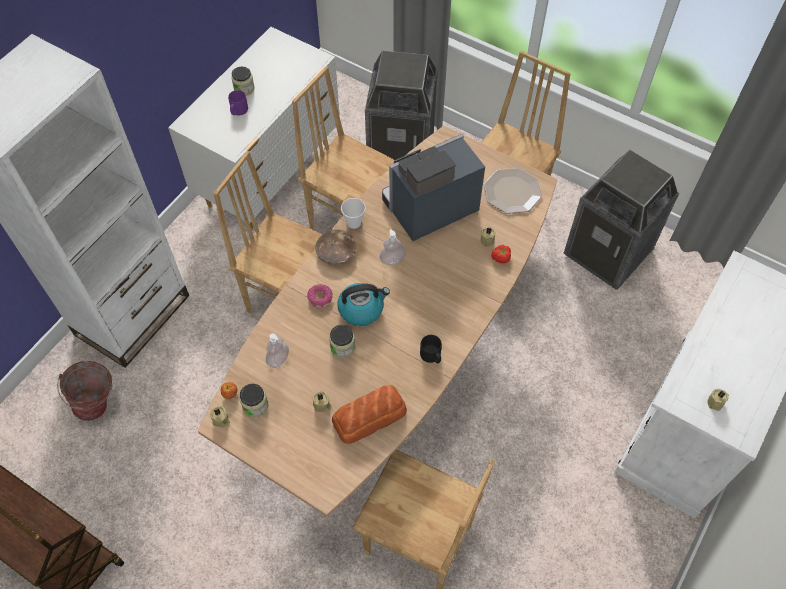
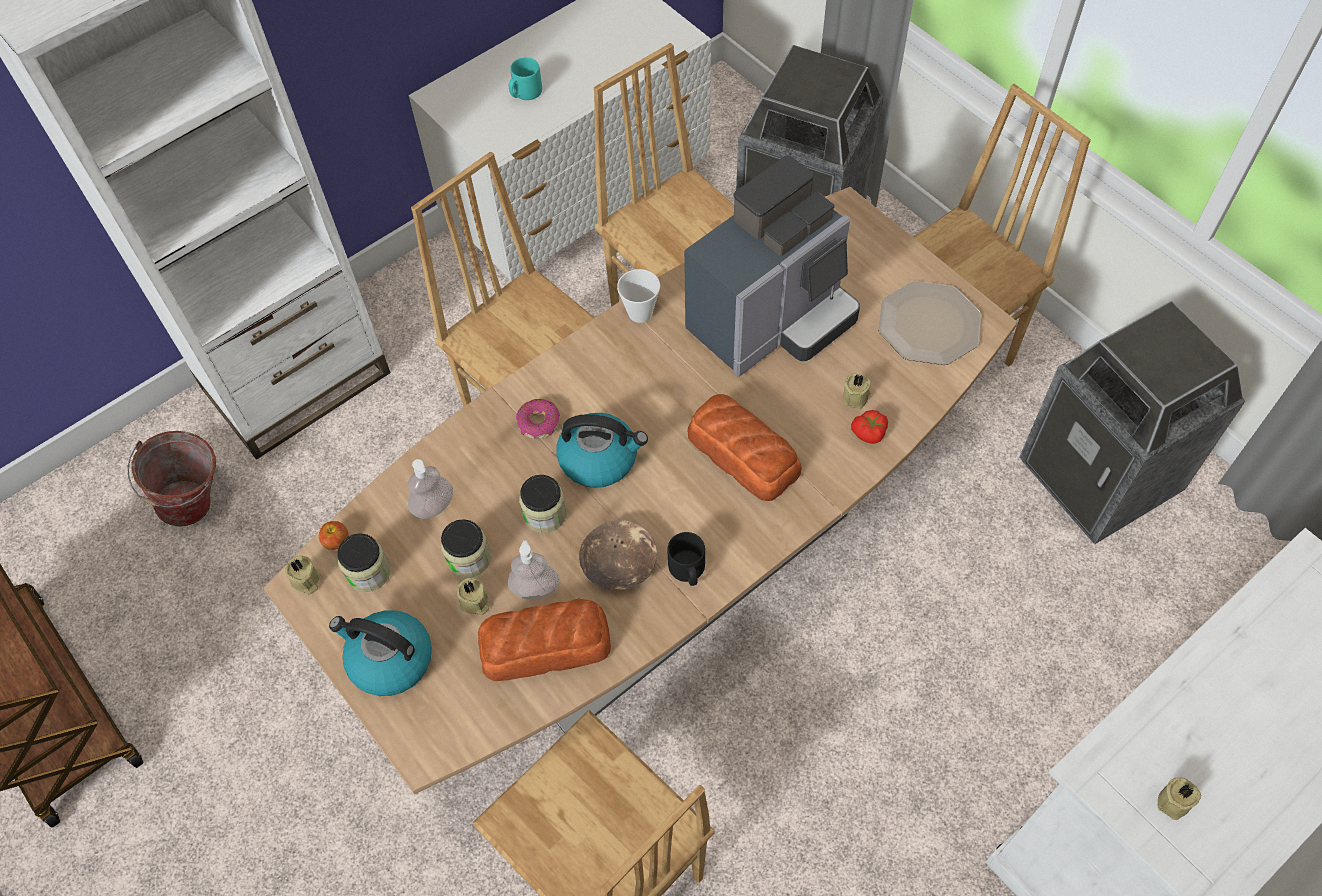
camera: 20 degrees right, 0 degrees up
(238, 111) = (525, 93): purple mug -> turquoise mug
(244, 89) = (547, 60): jar -> jar (469, 558)
(286, 449) = (389, 660): none -> kettle
(336, 252) = (594, 354): brown bowl -> brown bowl (620, 563)
(392, 260) = (681, 390): soap dispenser -> soap dispenser (535, 589)
(428, 209) = (772, 320): coffee machine -> coffee machine turned 150 degrees clockwise
(438, 285) = (743, 452): none -> bread

